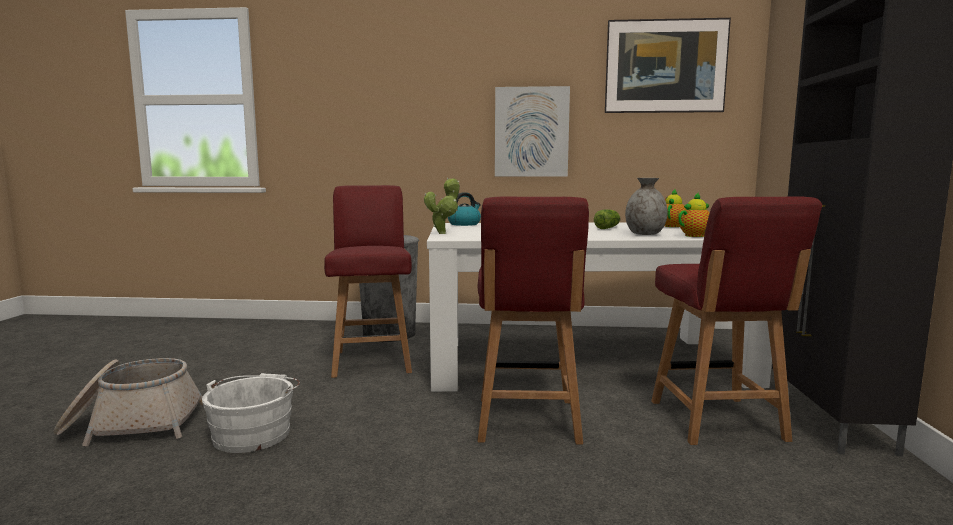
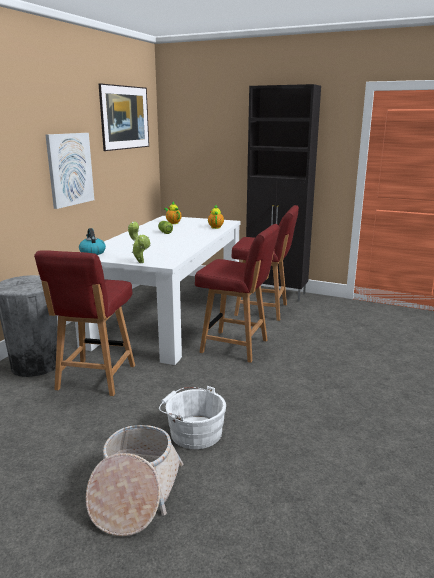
camera: 70 degrees left, 10 degrees up
(372, 361) = (95, 378): red chair -> red chair turned 90 degrees counterclockwise
(644, 234) = (199, 232): grey vase -> none

